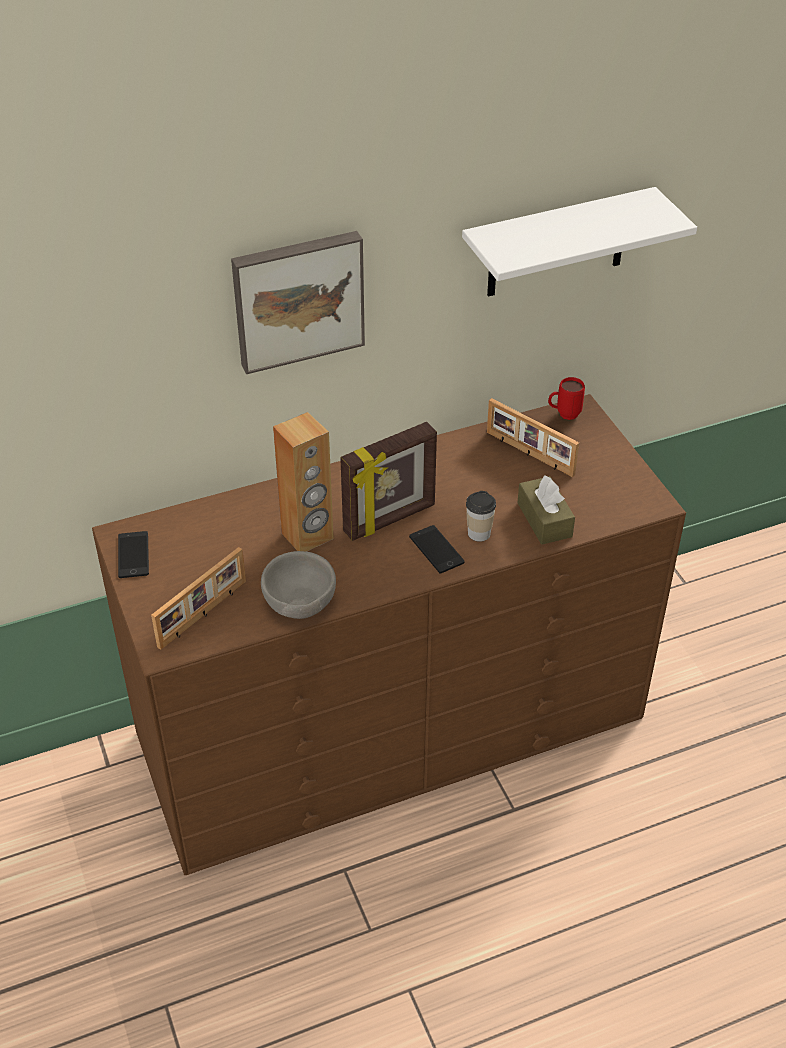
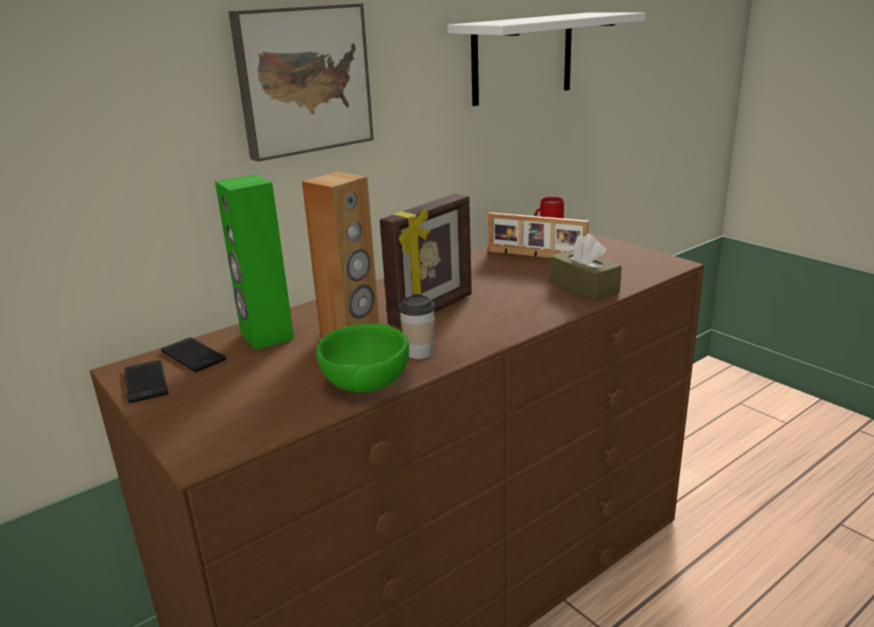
camera: 15 degrees left, 20 degrees down
(204, 614) = (249, 414): picture frame -> none
(237, 520) = (266, 336): none -> green speaker
(301, 601) = (368, 381): grey bowl -> green bowl
(436, 550) = (494, 321): phone -> phone (193, 355)
(479, 533) = (528, 304): cup -> cup (419, 352)

